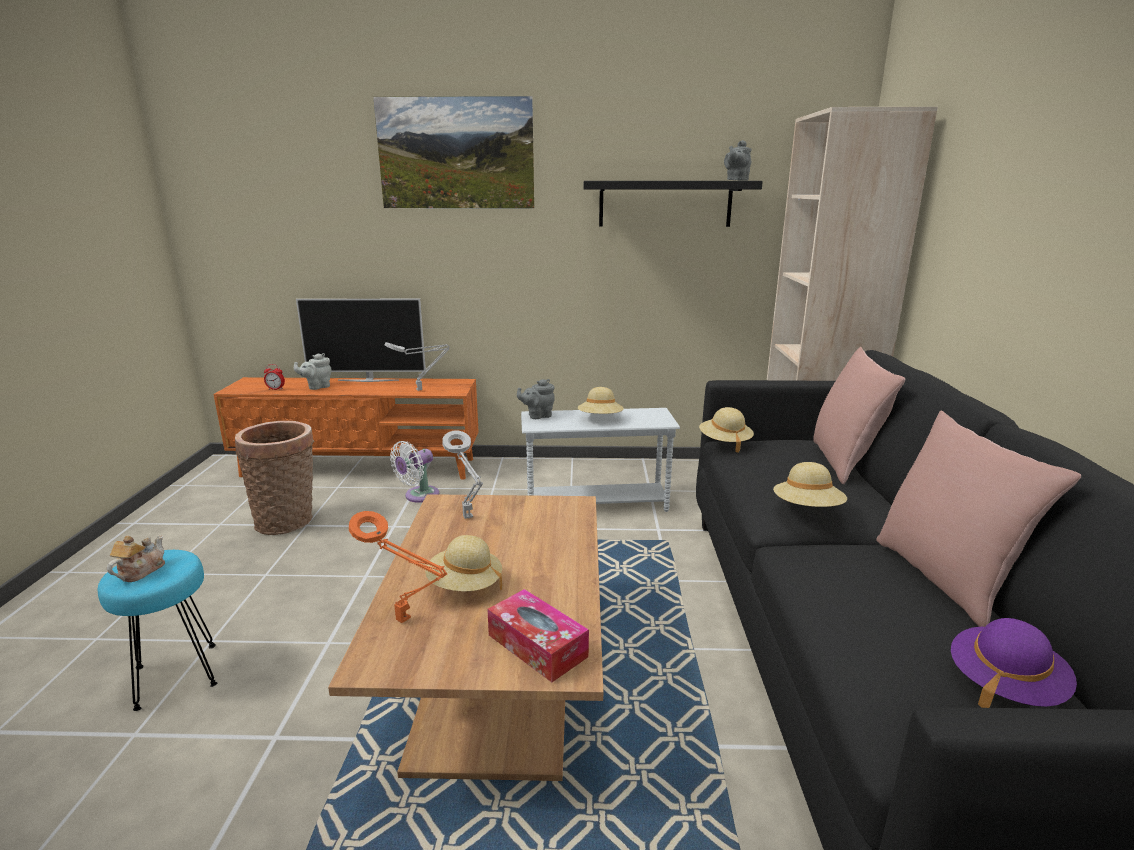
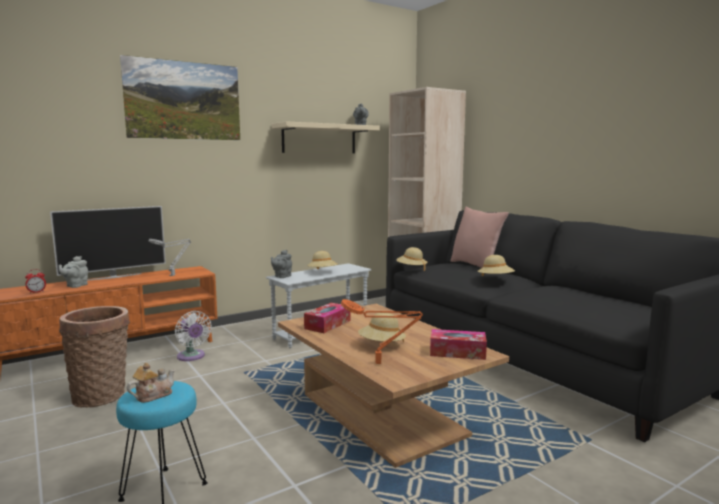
camera: 35 degrees left, 10 degrees down
(140, 571) = (152, 395): teapot -> teapot turned 60 degrees clockwise
(418, 496) = (192, 357): white fan -> white fan turned 45 degrees counterclockwise
(469, 519) = (327, 324): grey table lamp -> tissue box
(665, 204) = (319, 139): black shelf -> beige shelf
(944, 579) = (572, 289): pink pillow -> none
(1004, 685) = (632, 307): purple hat -> none

